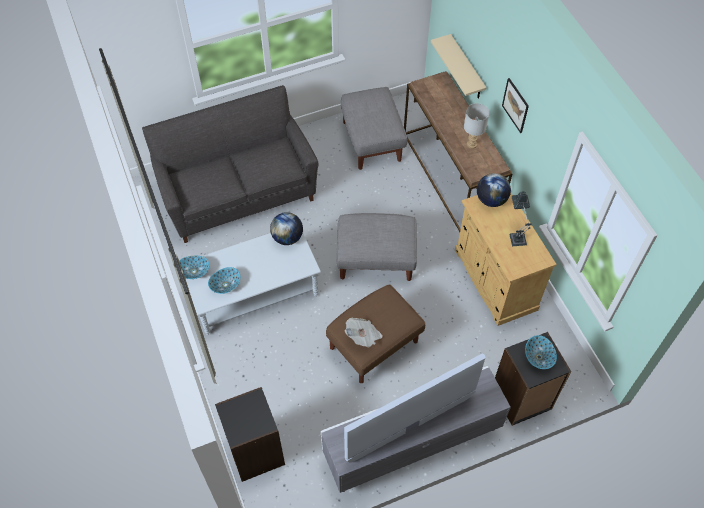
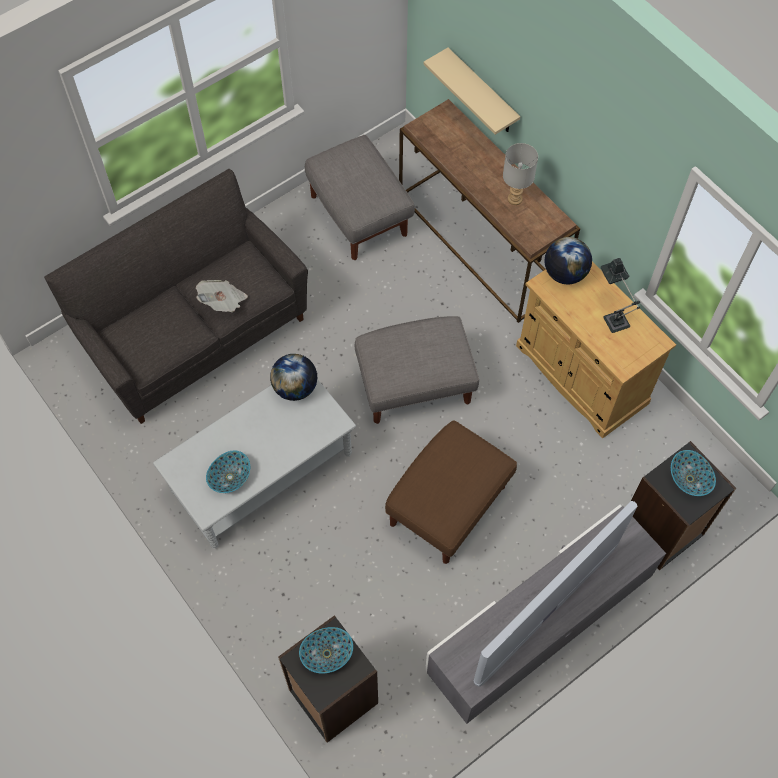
camera: 15 degrees left, 5 degrees up
(194, 271) = (179, 468): bowl -> bowl (326, 653)
(363, 336) = (441, 503): newspaper -> newspaper (223, 302)
(515, 105) = (575, 138): picture -> none

